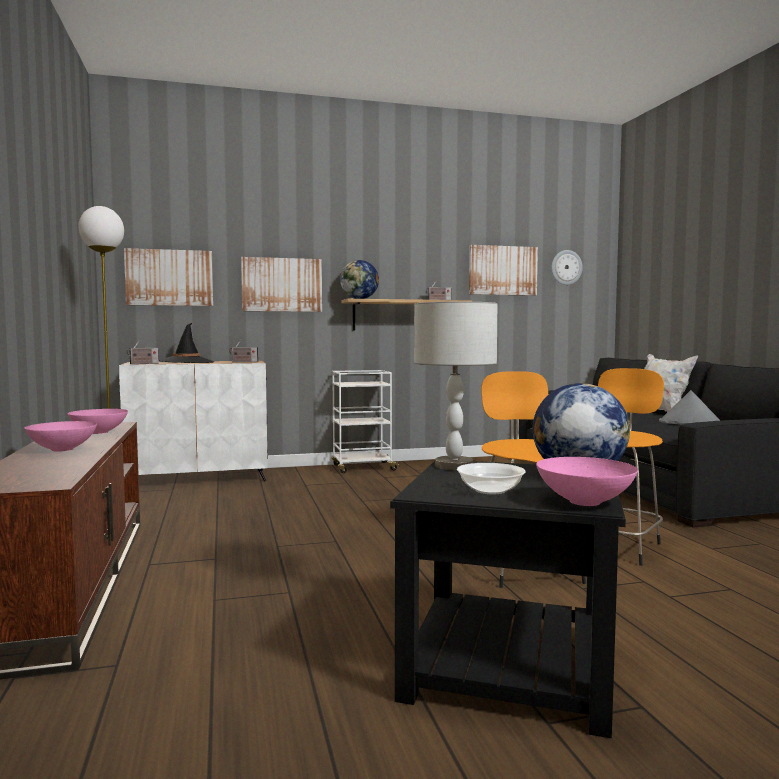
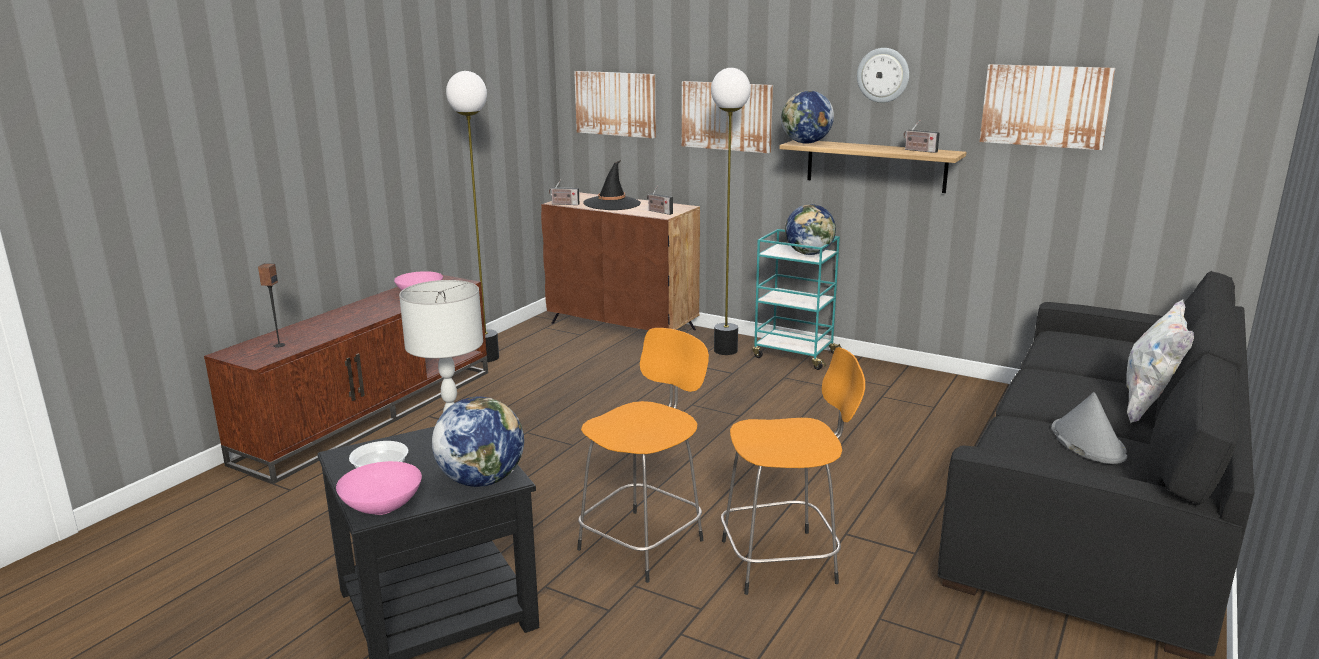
camera: 45 degrees right, 15 degrees up
(37, 473) = (279, 345): none -> speaker
(61, 449) = (349, 316): pink bowl -> none
(199, 478) = (623, 326): white cabinet -> brown cabinet
(313, 474) = (726, 350): none -> floor lamp
(362, 467) = (794, 355): white cart -> turquoise cart
(371, 382) = (809, 254): none -> globe
(566, 267) = (1176, 103): wall clock -> wall clock (883, 75)

